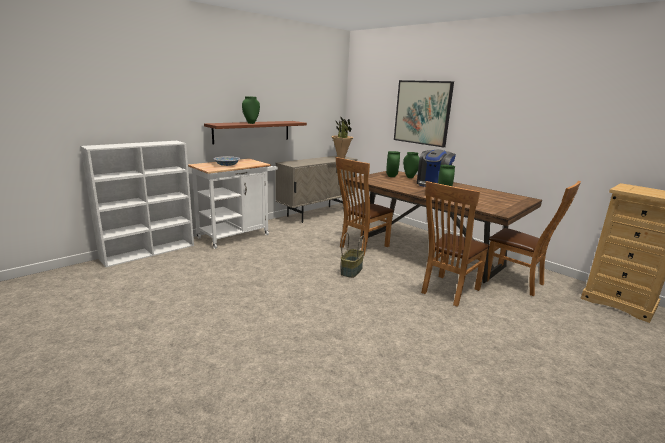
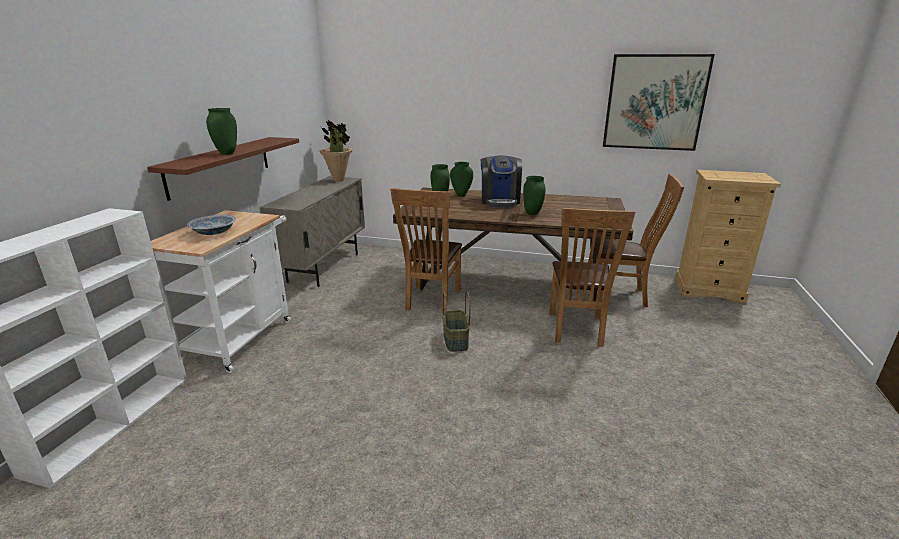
camera: 30 degrees left, 5 degrees up
(422, 112) = (452, 107): picture -> picture (654, 102)

